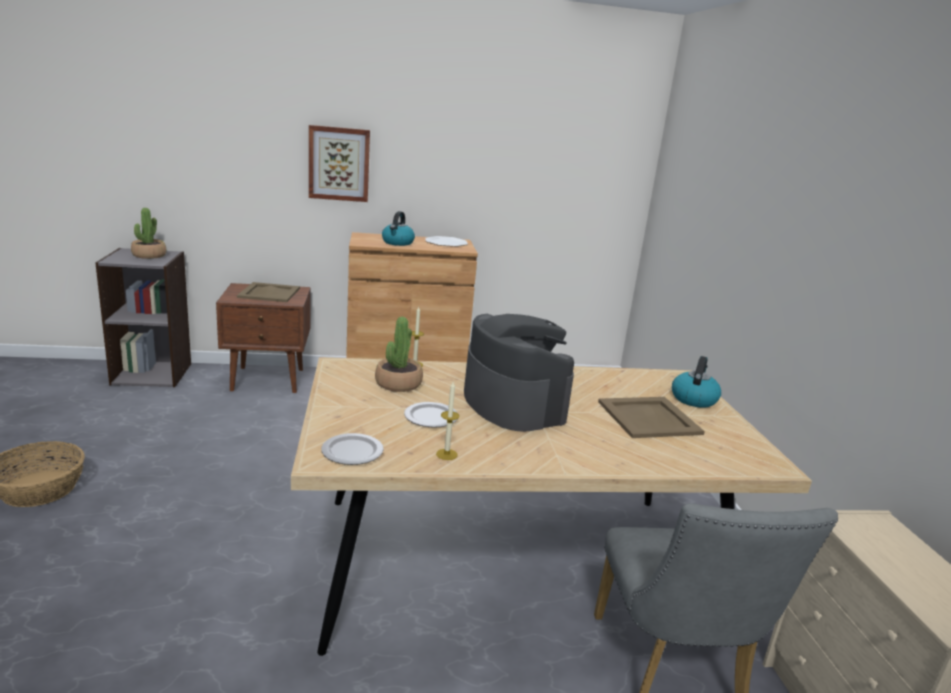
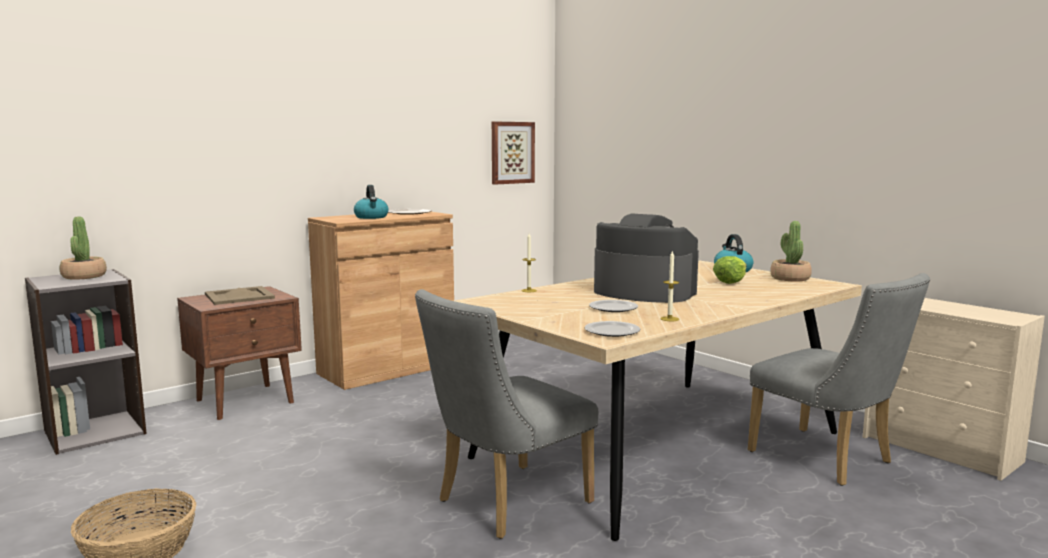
camera: 30 degrees left, 10 degrees down
(294, 566) = (505, 504): none -> grey chair
(339, 164) = (287, 146): picture -> picture (512, 152)
(398, 383) = (546, 300): potted plant -> potted plant (790, 278)
(648, 417) = (730, 281): beige tray -> lettuce

